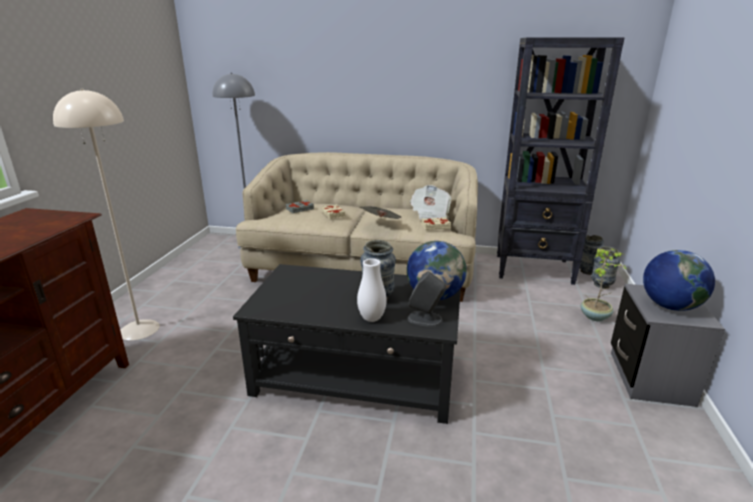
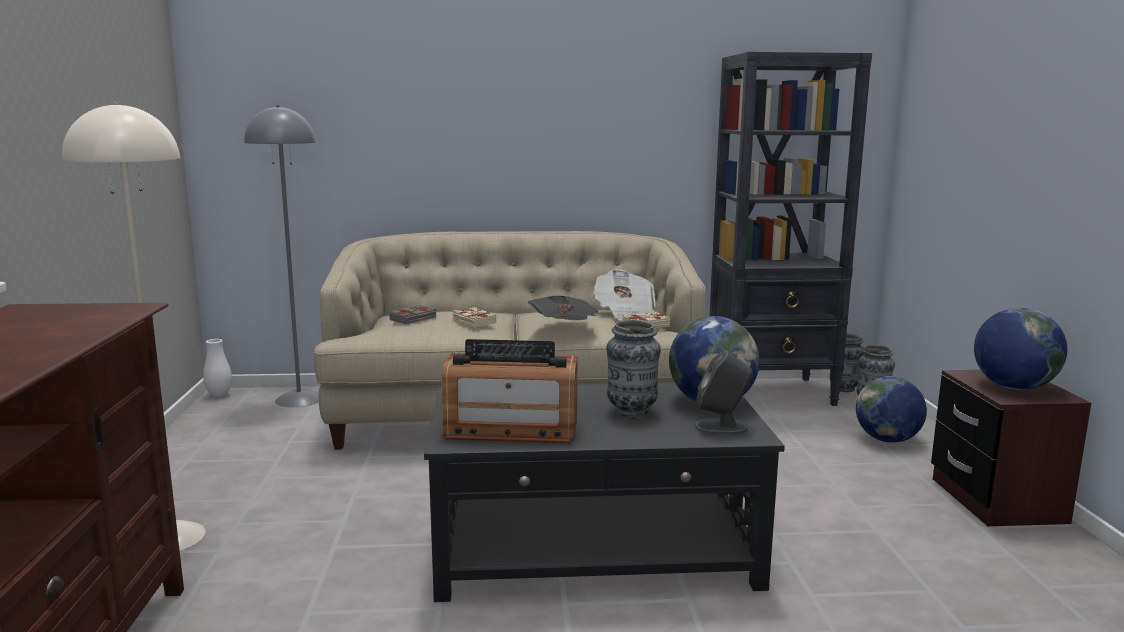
camera: 15 degrees left, 10 degrees down
(295, 303) = (511, 429): none -> radio
(371, 318) = (644, 434): white vase -> white vase (219, 395)
(595, 316) = (887, 440): potted plant -> globe
(649, 378) = (996, 500): grey nightstand -> brown nightstand

